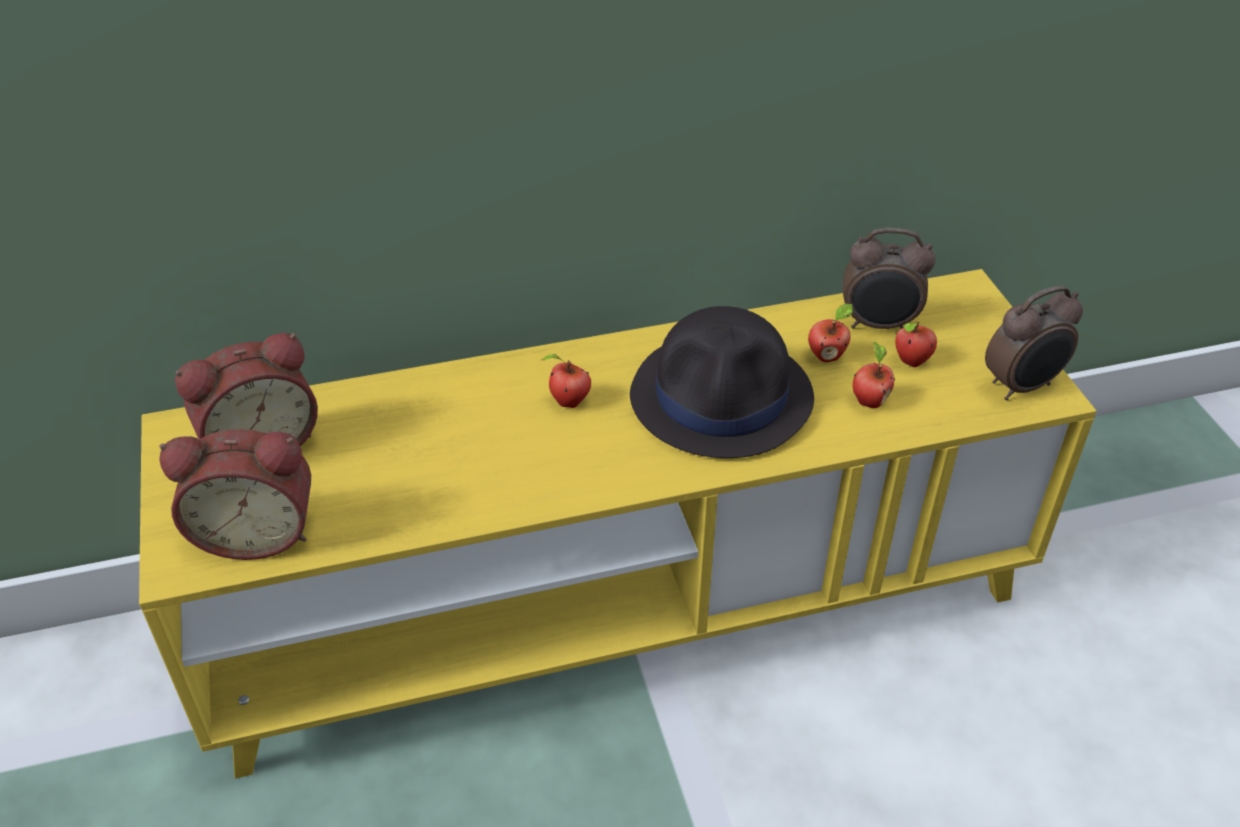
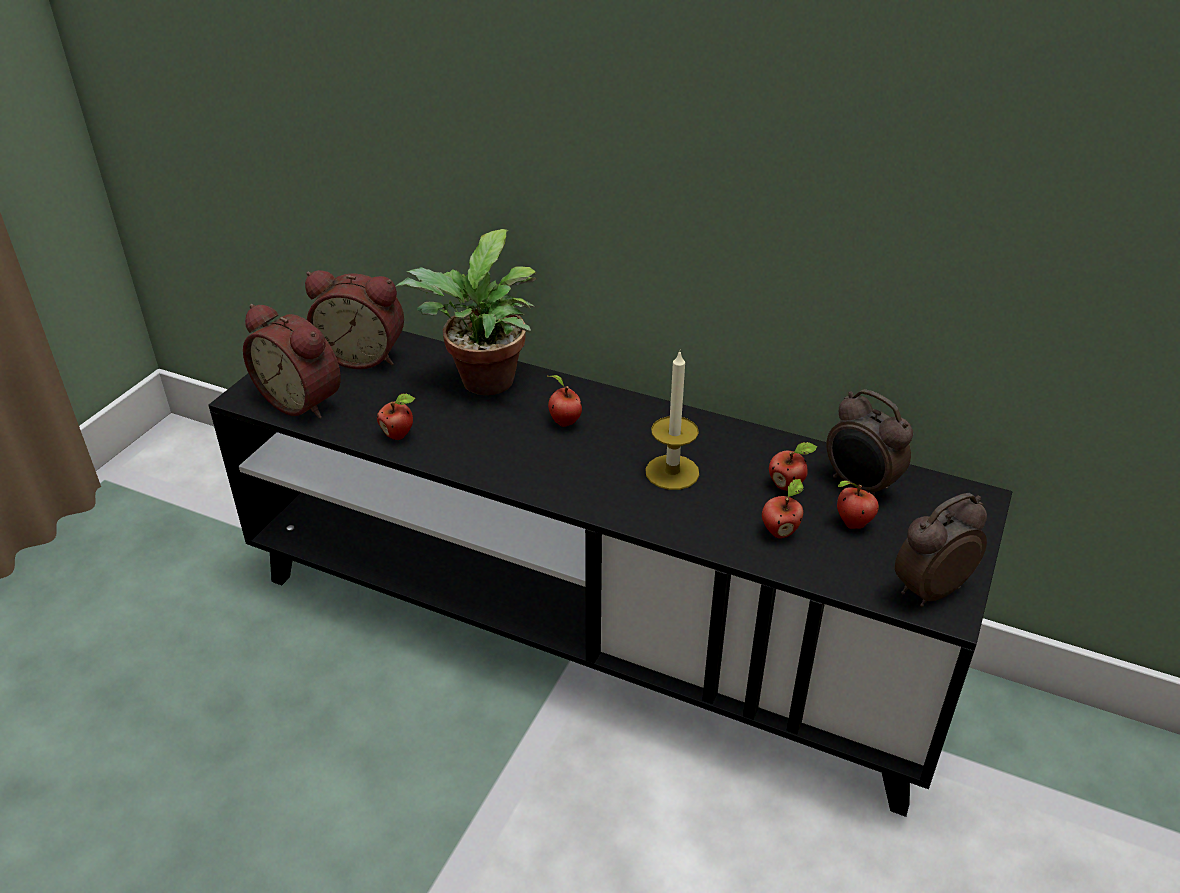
camera: 40 degrees right, 5 degrees down
(420, 509) = (399, 435): none -> apple
(438, 406) = (483, 384): none -> potted plant
(620, 607) = (590, 627): yellow tv stand -> black tv stand
(723, 397) = (672, 472): black hat -> candle
(1022, 386) = (928, 590): alarm clock -> alarm clock turned 135 degrees clockwise

